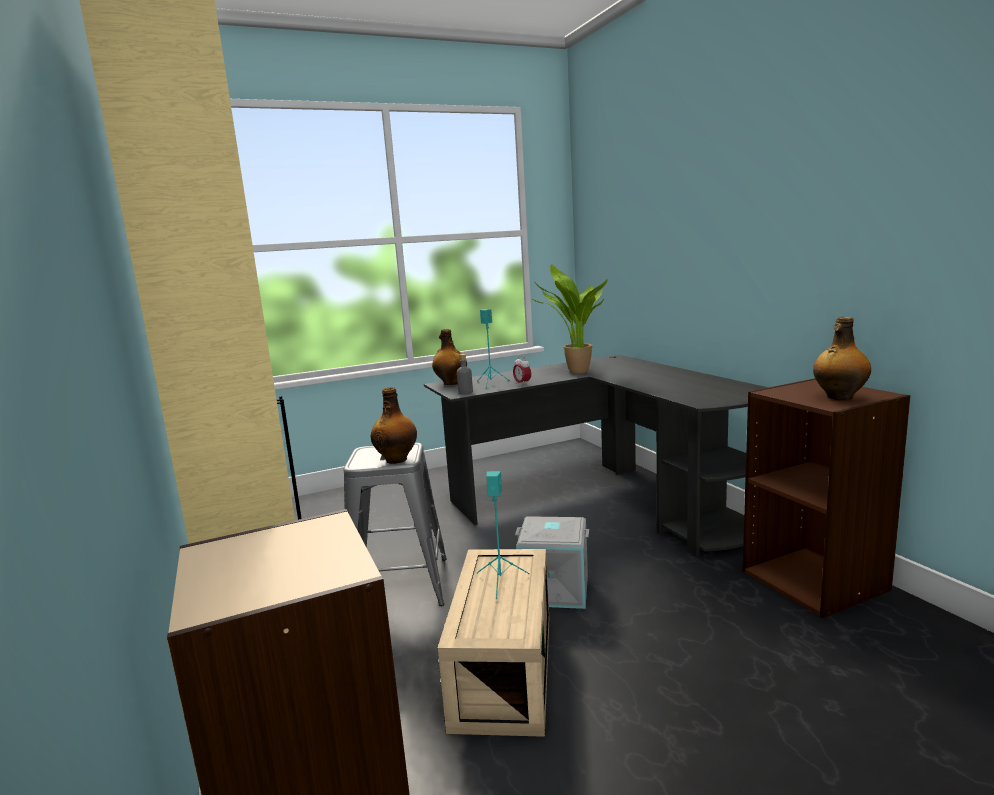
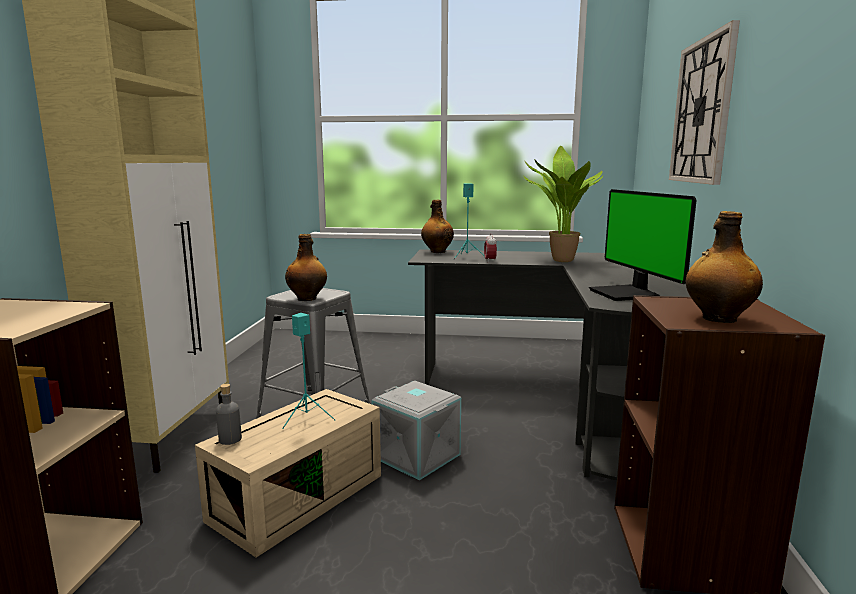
camera: 30 degrees right, 0 degrees up
(465, 392) = (430, 259): grey bottle -> grey bottle (230, 439)
(692, 231) = (702, 111): none -> wall clock
(694, 392) = (626, 294): none -> monitor

